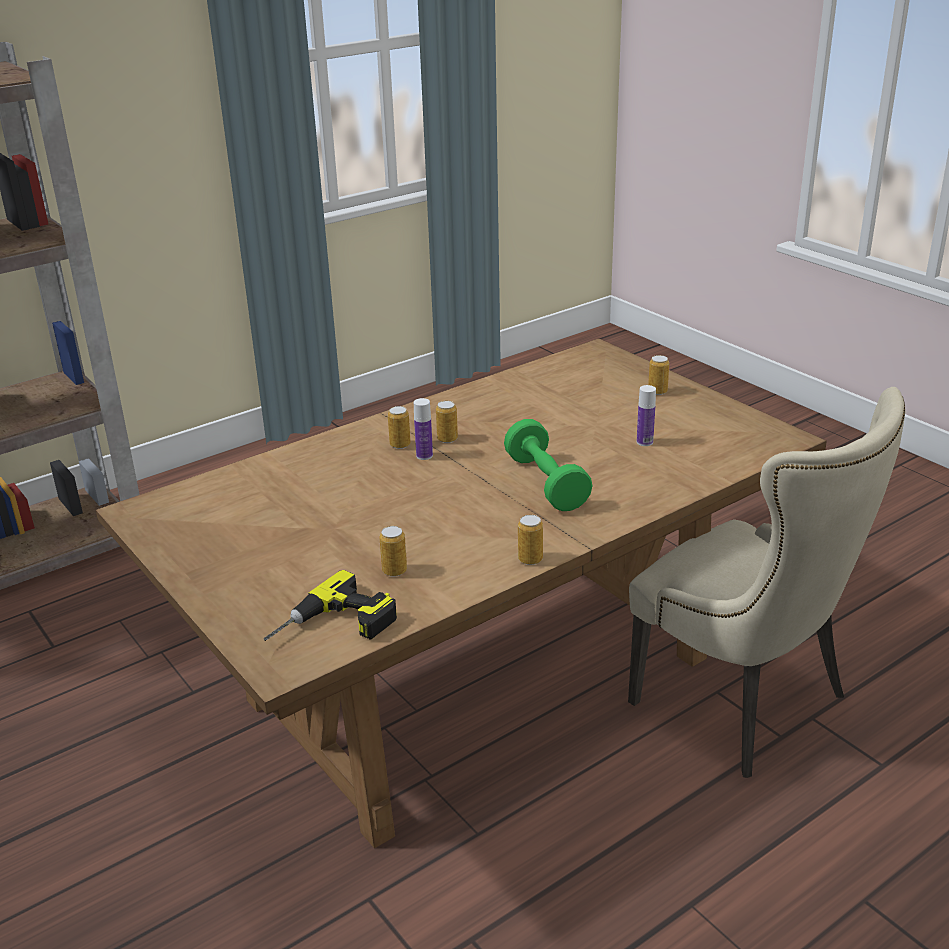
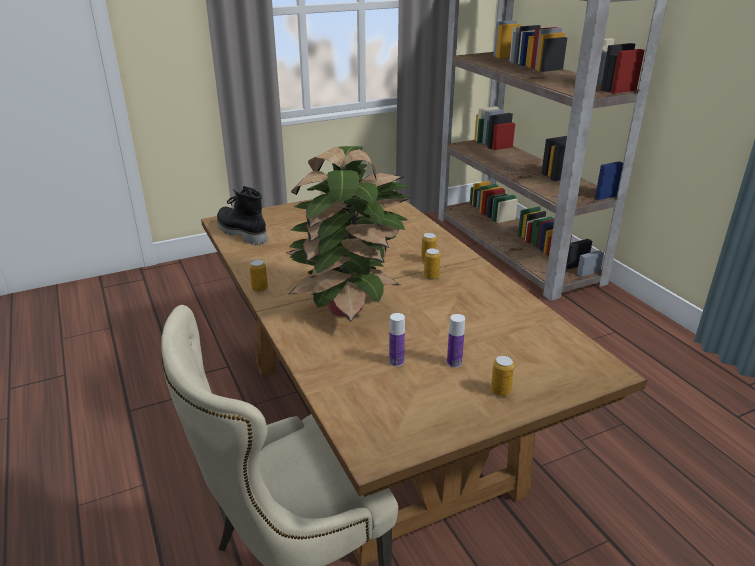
camera: 100 degrees right, 0 degrees up
(333, 628) = (240, 233): power drill -> black boot
(394, 571) = (278, 249): can -> none
(424, 456) = (409, 267): bottle -> bottle (454, 363)
(546, 483) = (349, 306): green dumbbell -> potted plant

